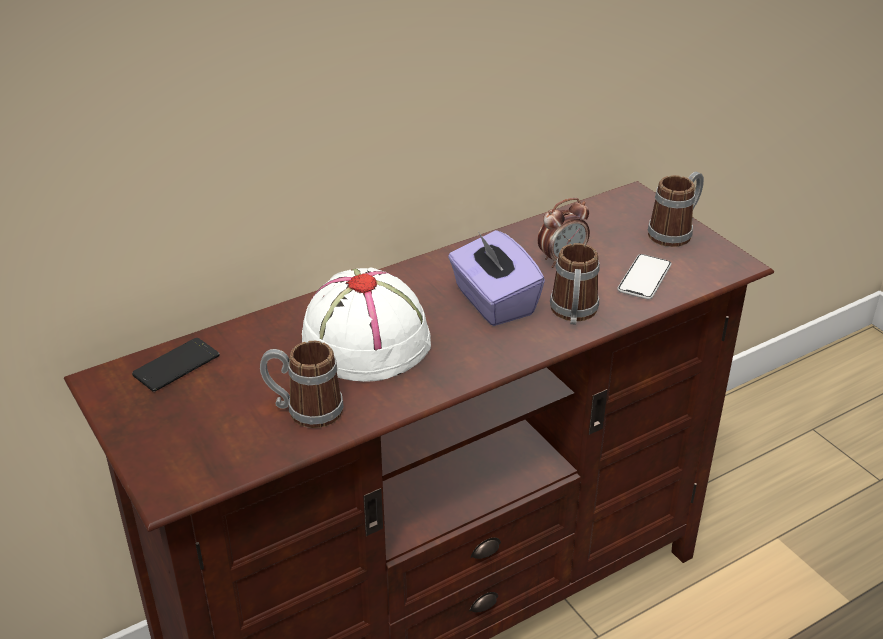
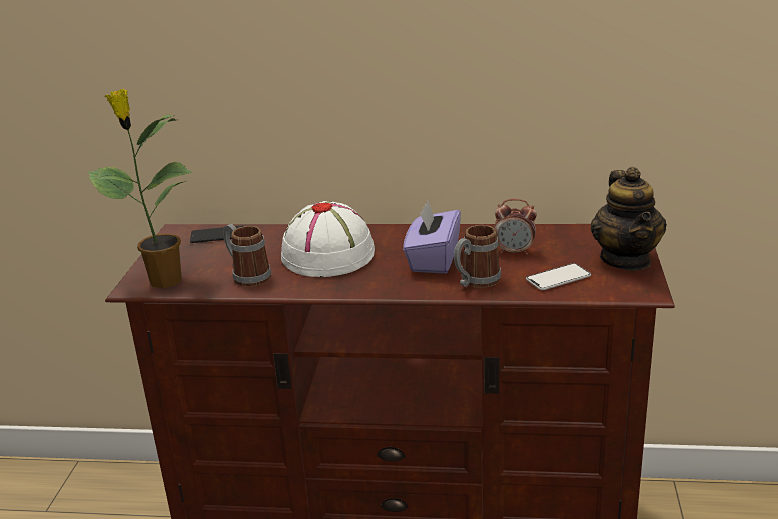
camera: 40 degrees right, 10 degrees down
(198, 465) = (163, 281): none -> potted plant
(675, 232) = (626, 260): mug -> teapot

